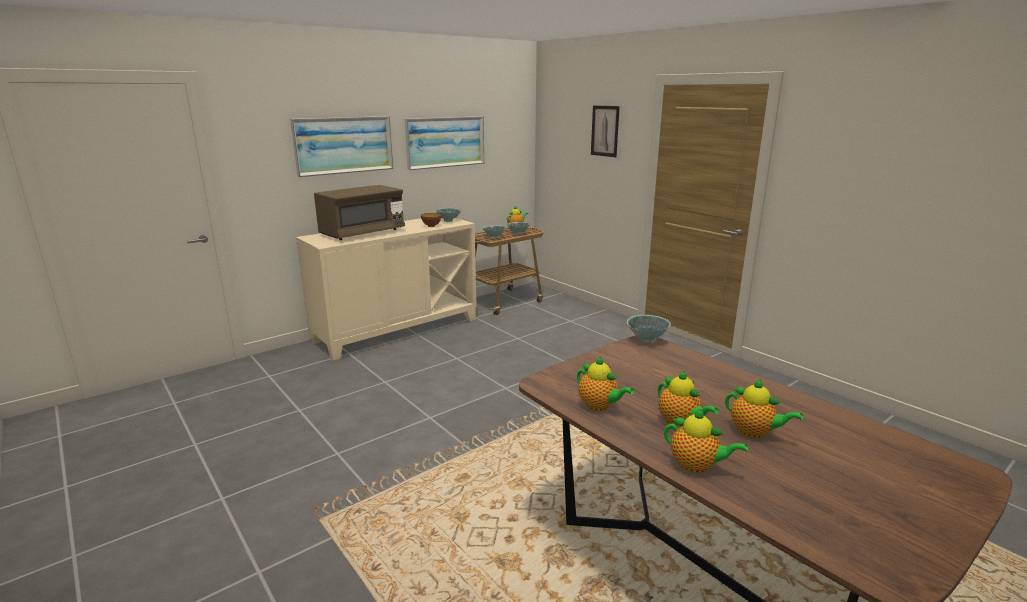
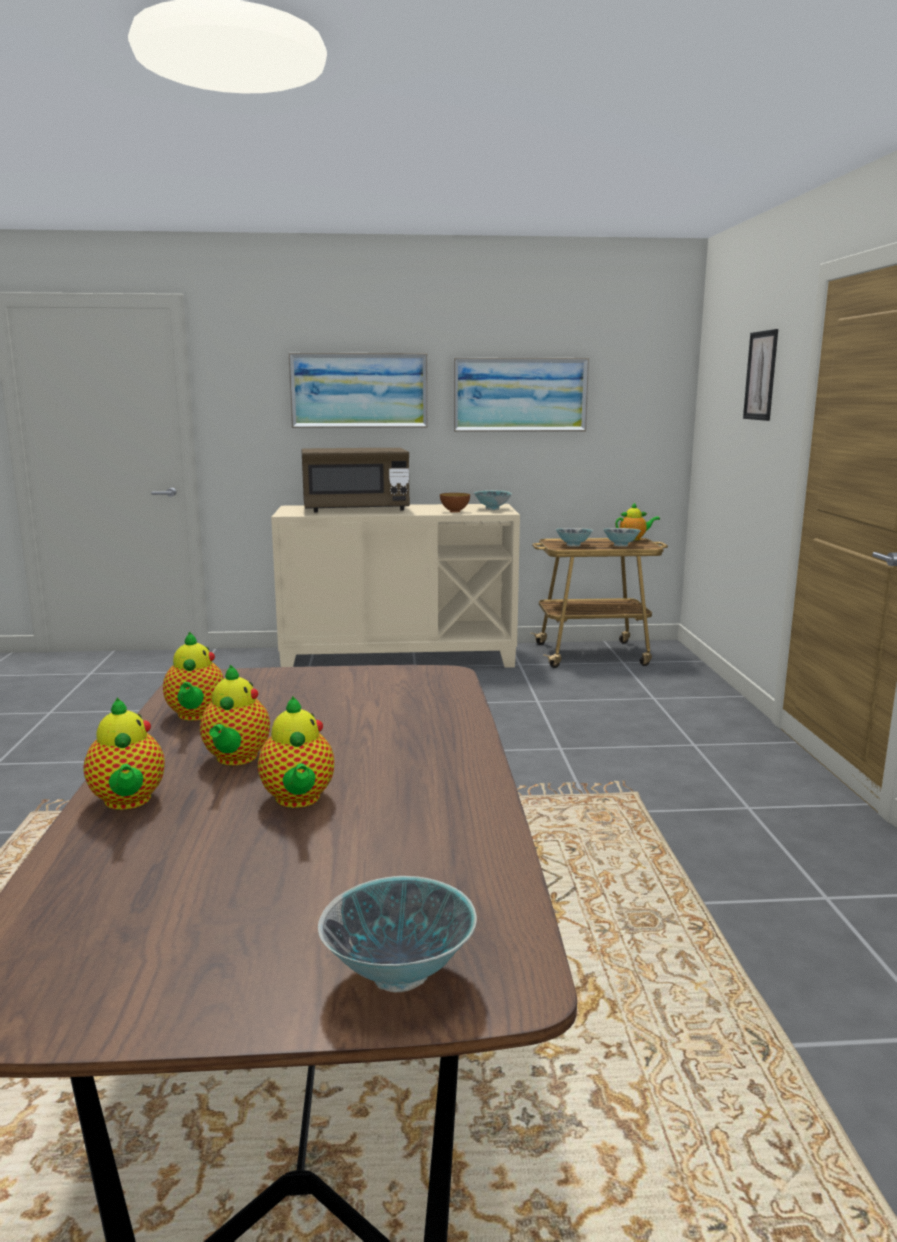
camera: 35 degrees right, 5 degrees down
(647, 339) = (453, 672): bowl -> bowl (400, 975)

